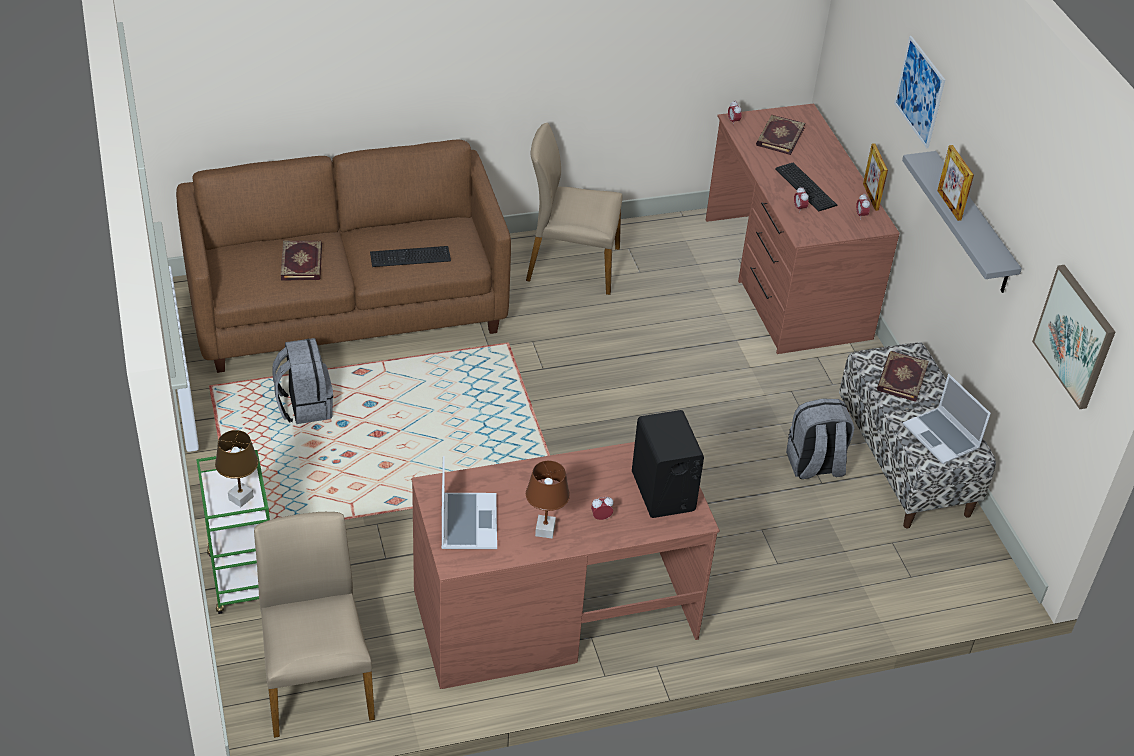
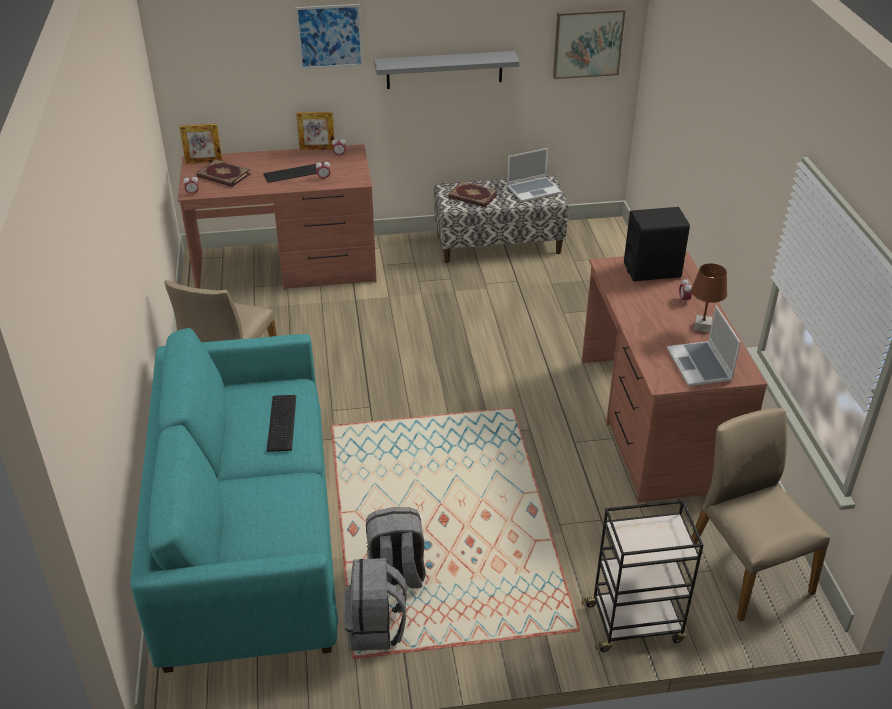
camera: 80 degrees left, 5 degrees down
(241, 498) = (655, 532): brown table lamp -> none
(244, 580) = (635, 623): green cart -> black cart
(302, 262) = (272, 502): book -> none
(316, 681) = (747, 569): beige chair -> beige chair turned 75 degrees clockwise
(347, 307) = (248, 538): brown sofa -> turquoise sofa
(467, 522) = (700, 366): laptop -> laptop turned 105 degrees counterclockwise
(814, 465) = (499, 281): grey backpack -> grey backpack (376, 628)
(949, 205) = (441, 62): picture frame -> picture frame (204, 162)

